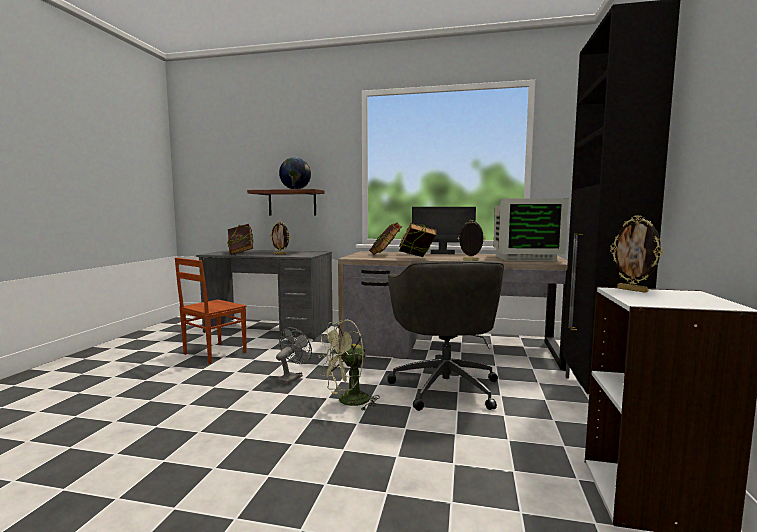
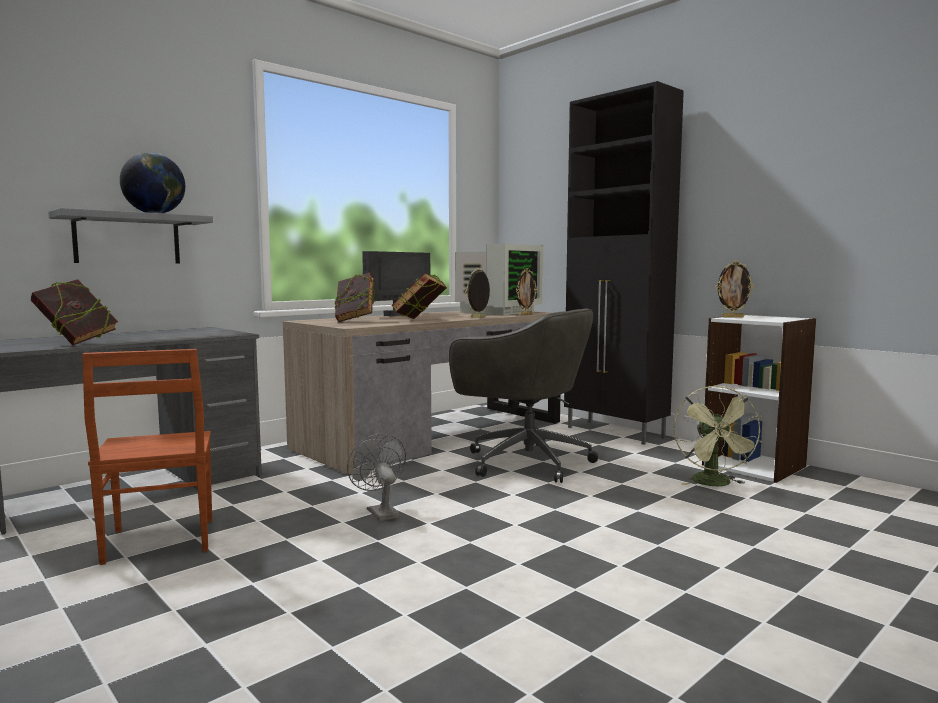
camera: 55 degrees left, 0 degrees up
(280, 254) = (170, 336): picture frame -> picture frame (525, 315)
(292, 203) = (127, 239): brown shelf -> grey shelf
(348, 402) = (499, 502): green fan -> green fan (715, 484)

